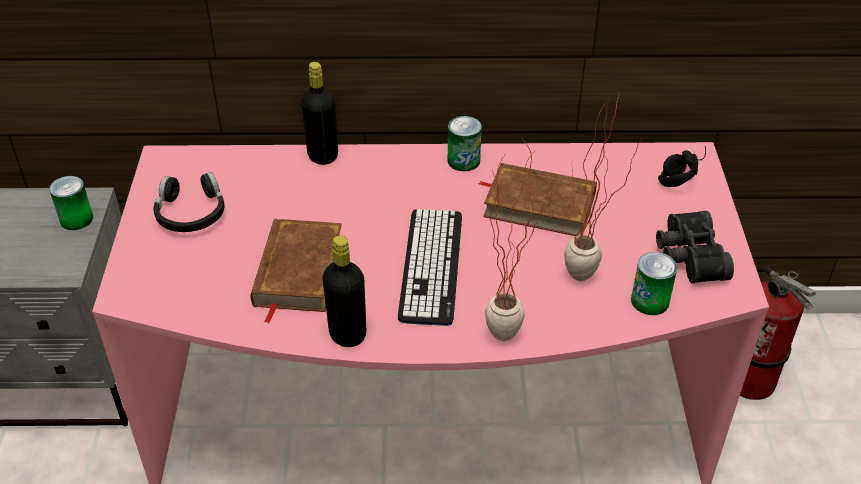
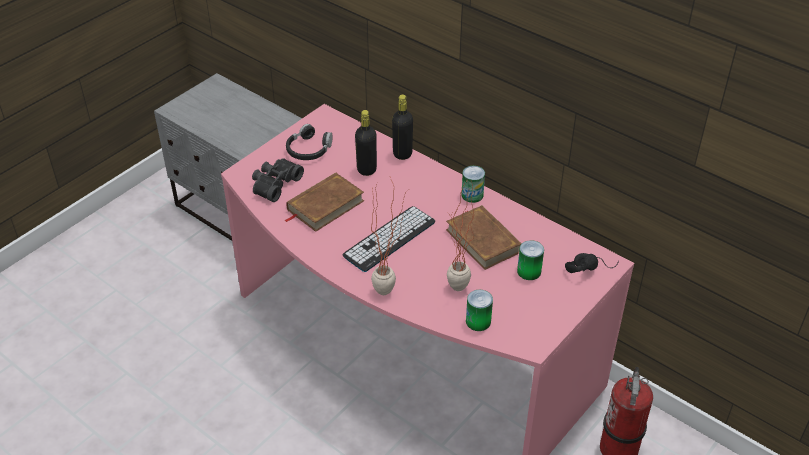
camera: 40 degrees right, 0 degrees up
(76, 219) = (274, 128): can -> can (529, 271)
(348, 335) = (313, 248): black bottle -> black bottle (366, 169)
(687, 257) = (529, 313): black binoculars -> black binoculars (274, 184)

